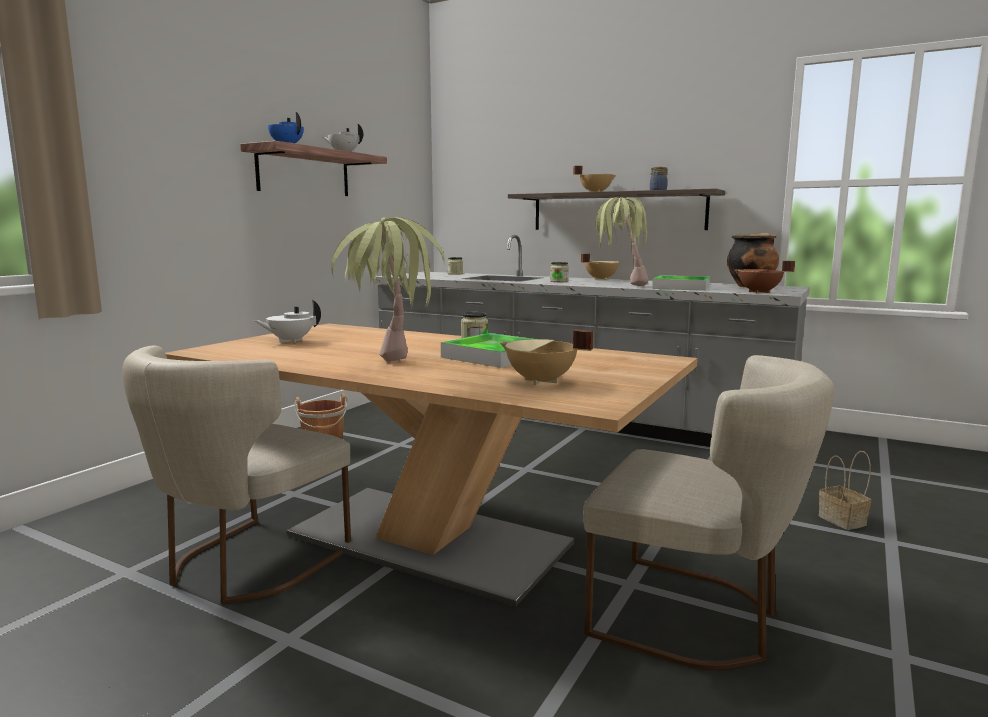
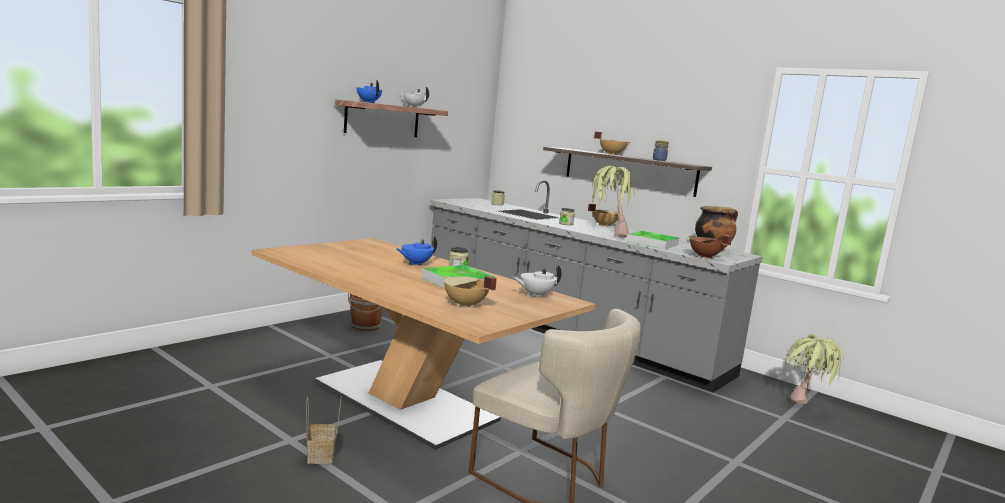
camera: 10 degrees right, 0 degrees up
(246, 565) = (282, 395): beige chair -> none
(290, 341) = (336, 250): white teapot -> white teapot (535, 295)
(390, 368) = (382, 281): potted plant -> potted plant (803, 410)
(413, 343) = (416, 263): none -> blue teapot
(843, 521) = (713, 442): basket -> basket (321, 455)

